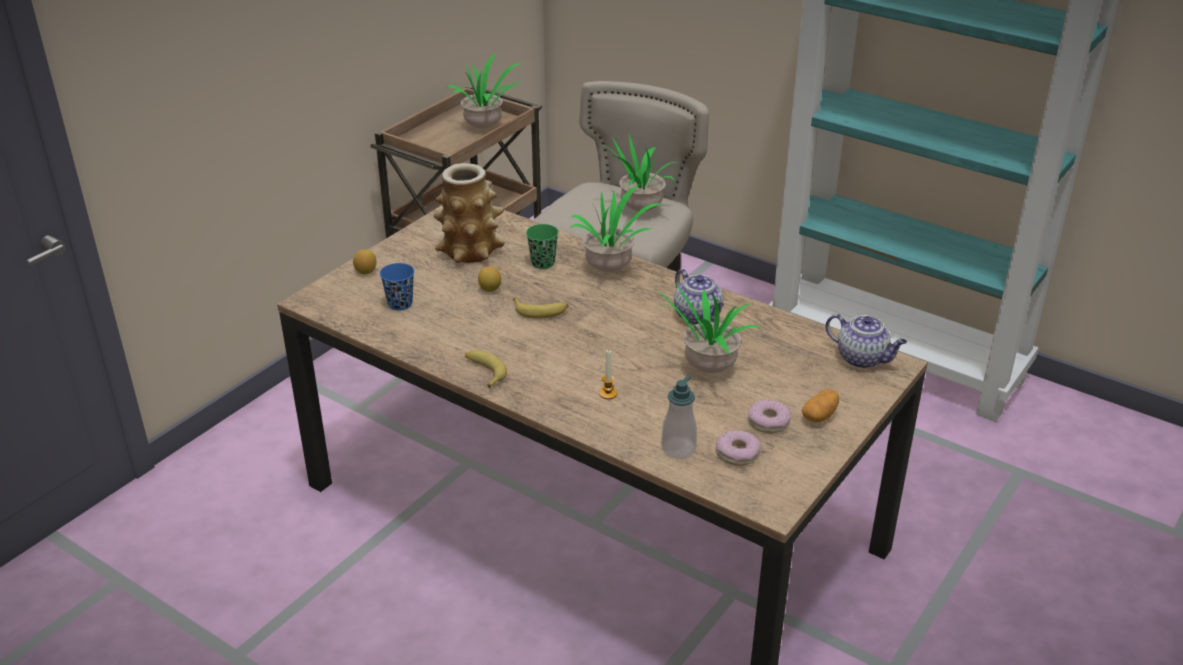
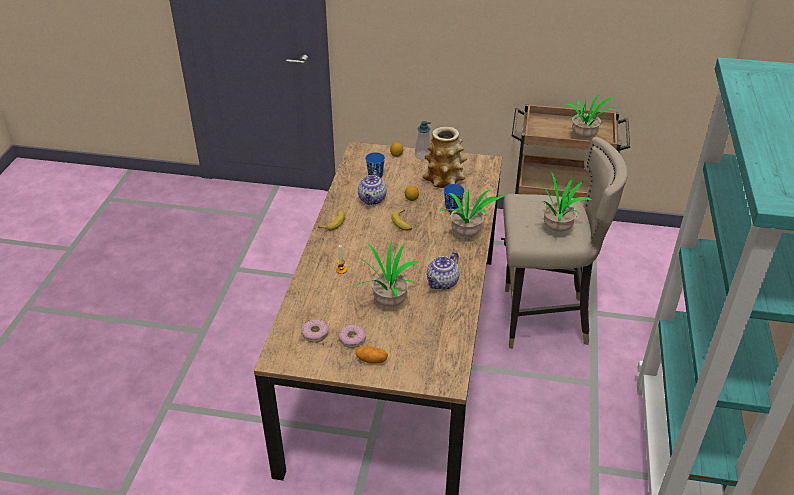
camera: 65 degrees right, 5 degrees up
(543, 263) = (453, 208): green cup -> blue cup
(678, 448) = (307, 309): soap dispenser -> soap dispenser (423, 155)
(863, 358) = (447, 366): teapot -> teapot (372, 200)

